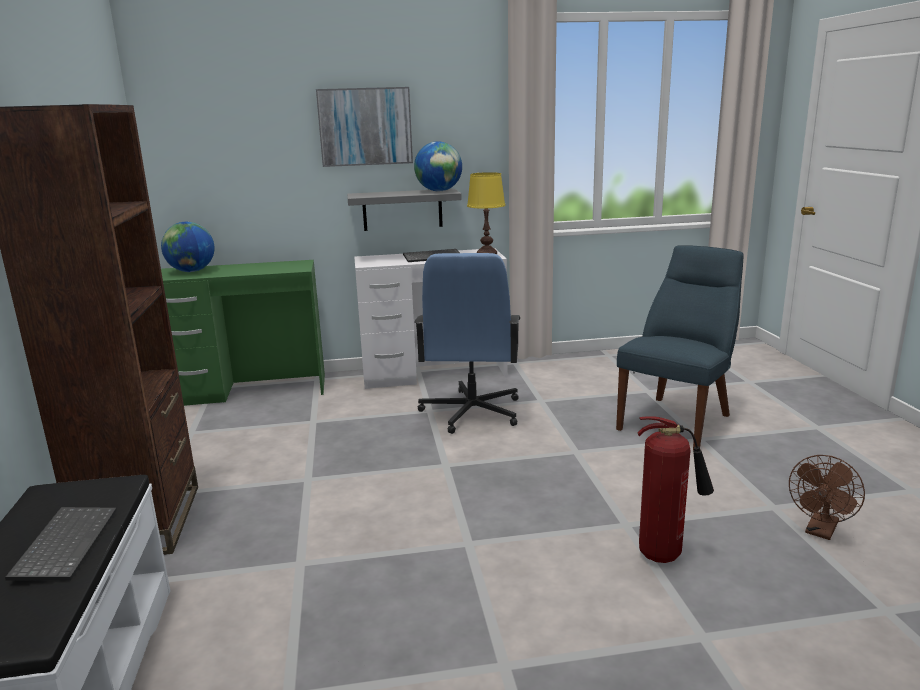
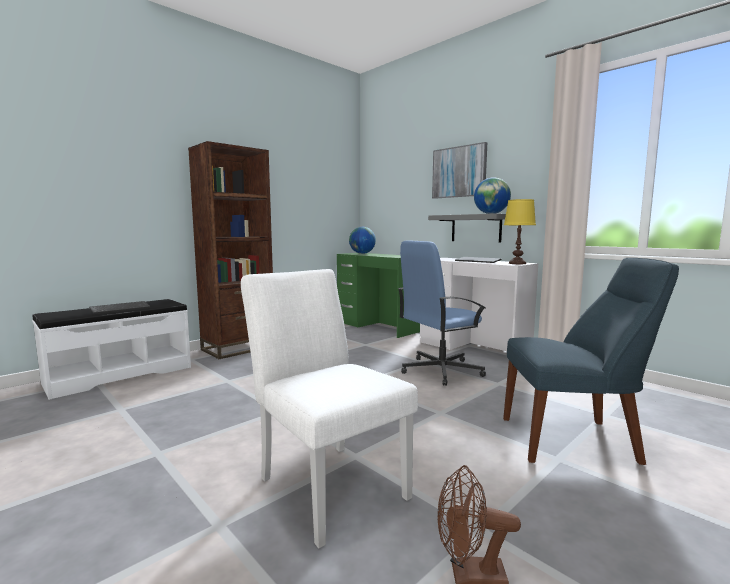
camera: 55 degrees right, 10 degrees down
(664, 555) = (326, 482): fire extinguisher -> white chair

